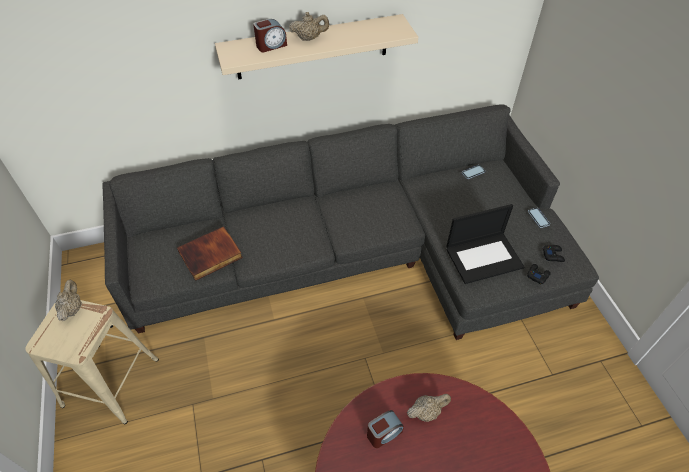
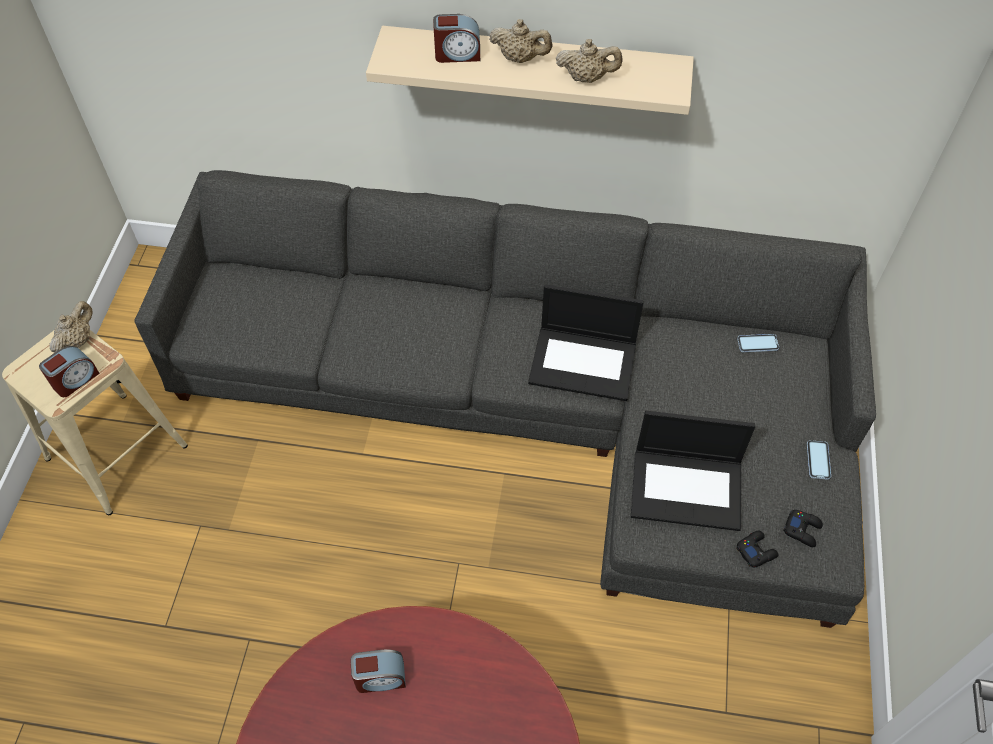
camera: 25 degrees right, 5 degrees up
(83, 334) = (75, 380): none -> alarm clock
(210, 256) = (296, 331): book -> none
(390, 213) = (584, 362): none -> laptop
(426, 412) = (454, 676): beige teapot -> beige teapot (587, 78)

